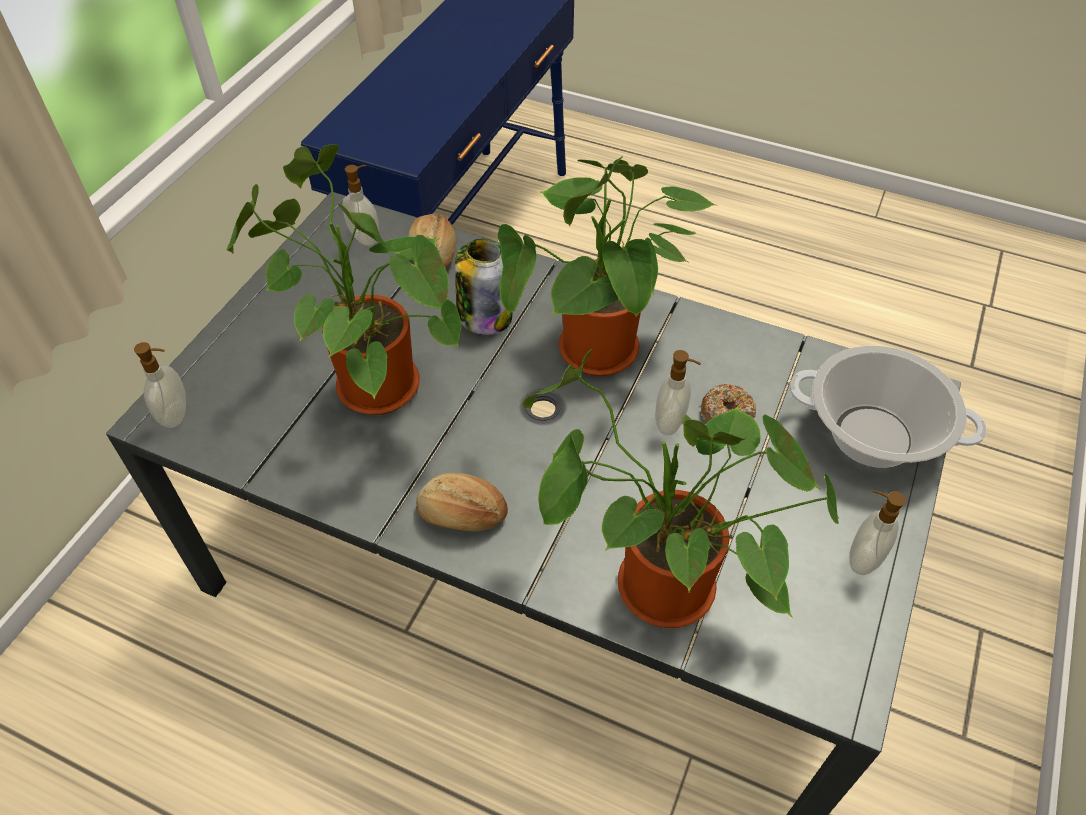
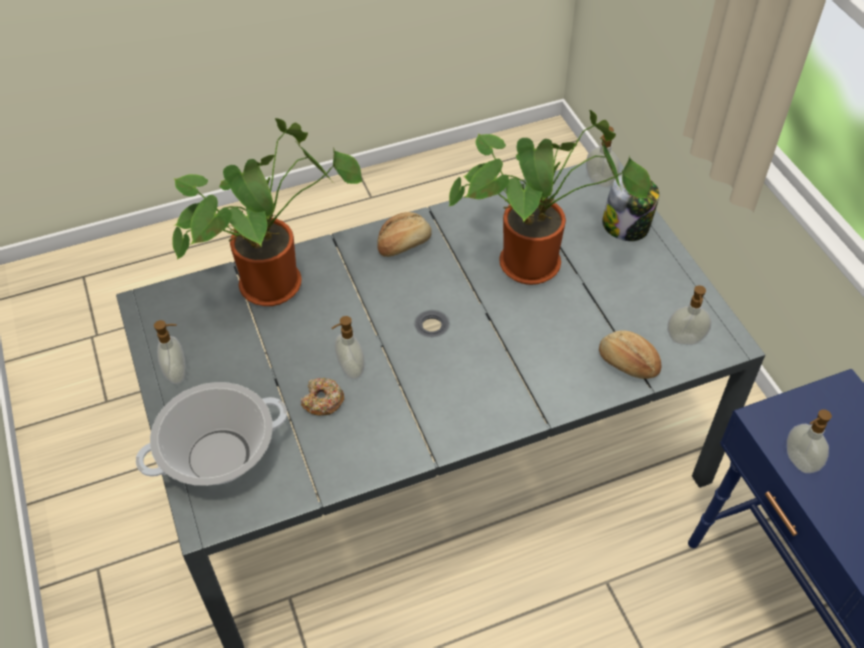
camera: 135 degrees right, 0 degrees up
(430, 129) = (798, 462): none -> soap dispenser
(484, 314) = (537, 349): jar -> jar (626, 226)
(600, 358) = (435, 377): potted plant -> none

